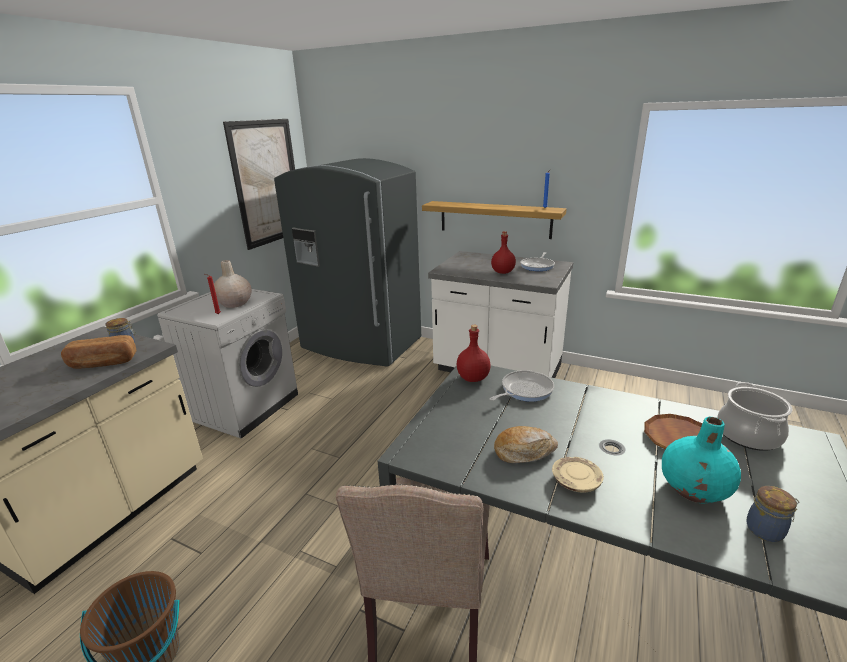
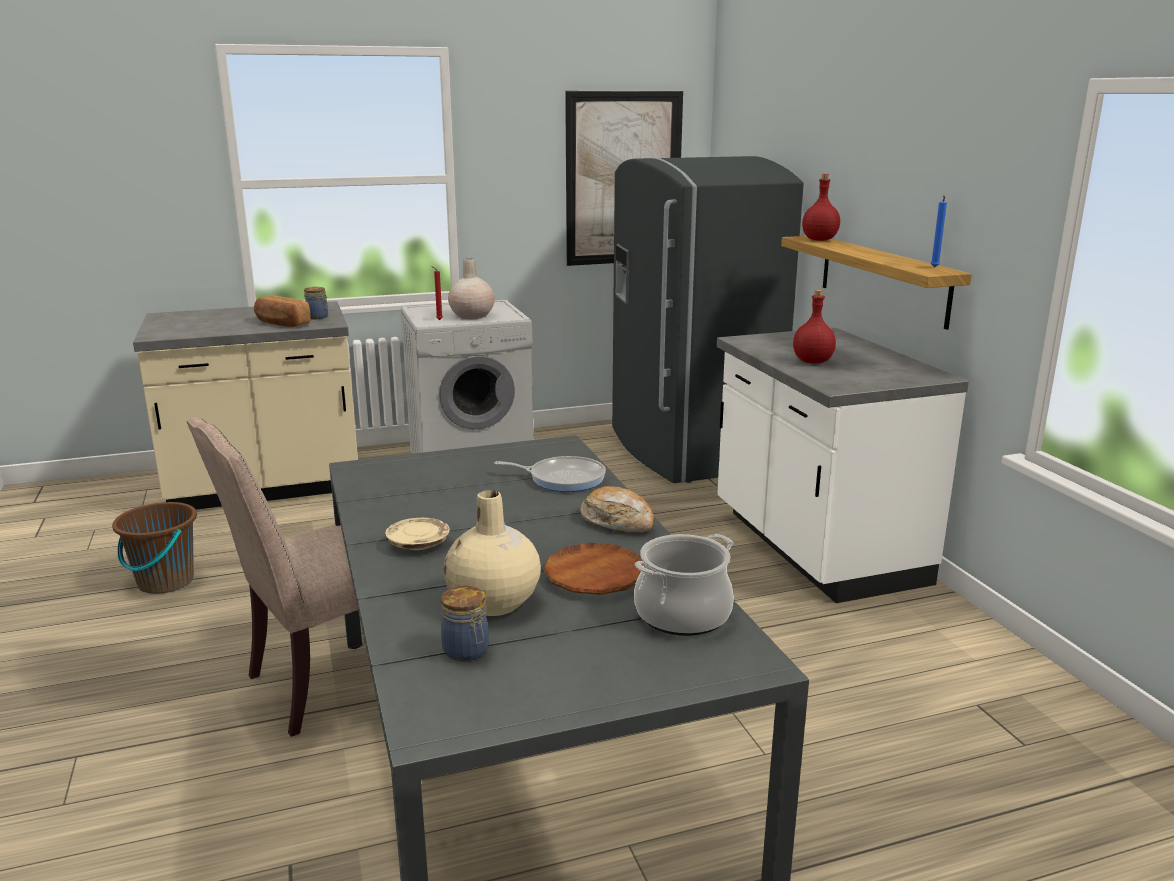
camera: 45 degrees right, 5 degrees down
(473, 378) = (542, 451): red bottle -> red bottle (819, 240)
(524, 451) = (435, 510): bread -> bread (617, 521)
(538, 266) = (890, 369): frying pan -> none
(694, 489) = (493, 602): turquoise vase -> beige vase

